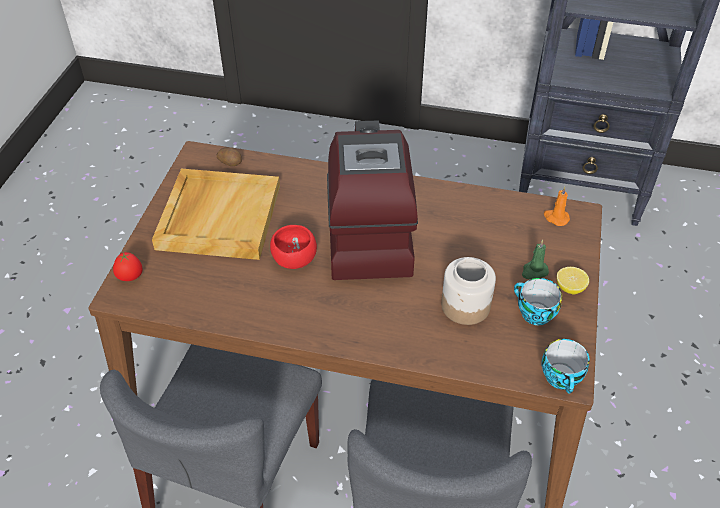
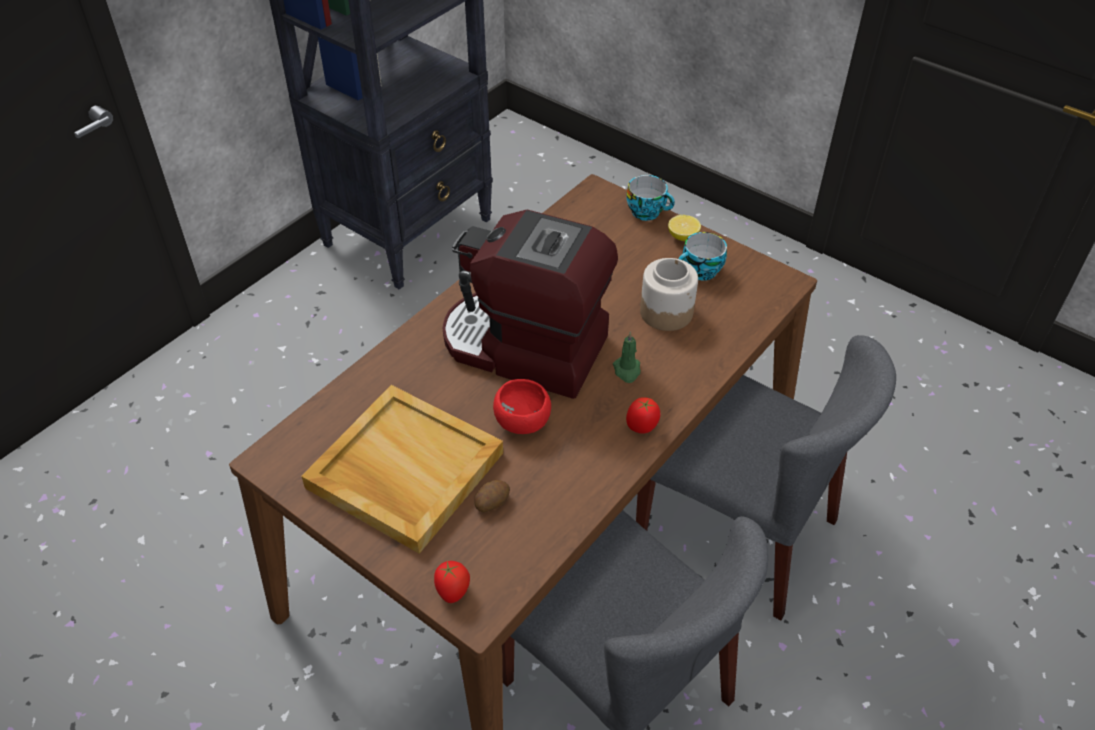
camera: 65 degrees left, 0 degrees up
(230, 162) = (310, 430): potato -> potato (491, 502)
(327, 330) = (642, 427): none -> tomato
(534, 271) = (650, 250): green candle -> green candle (627, 370)
(555, 218) = (590, 208): orange candle -> none
(562, 378) = (782, 285): cup -> cup (648, 212)

